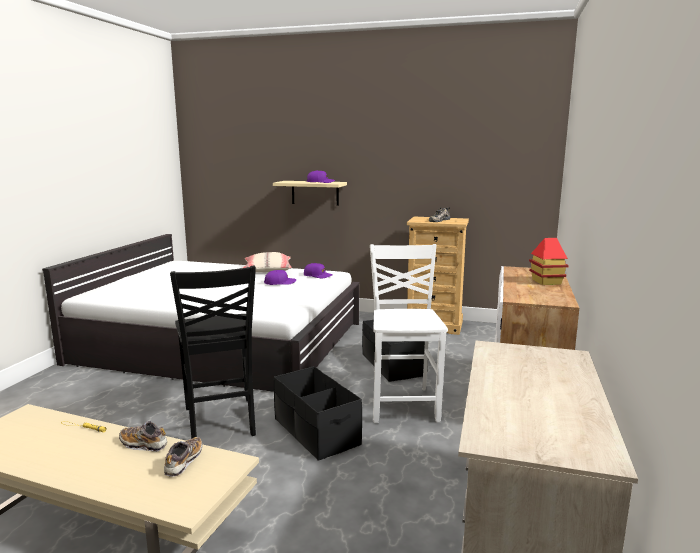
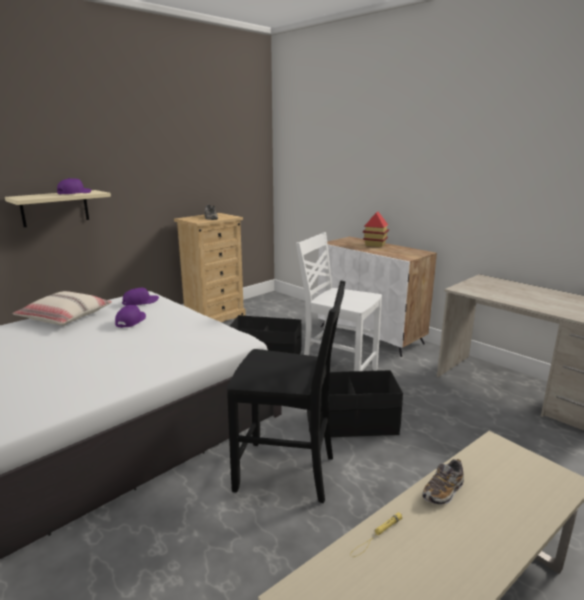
camera: 60 degrees left, 5 degrees up
(184, 462) = (488, 470): shoe -> none

